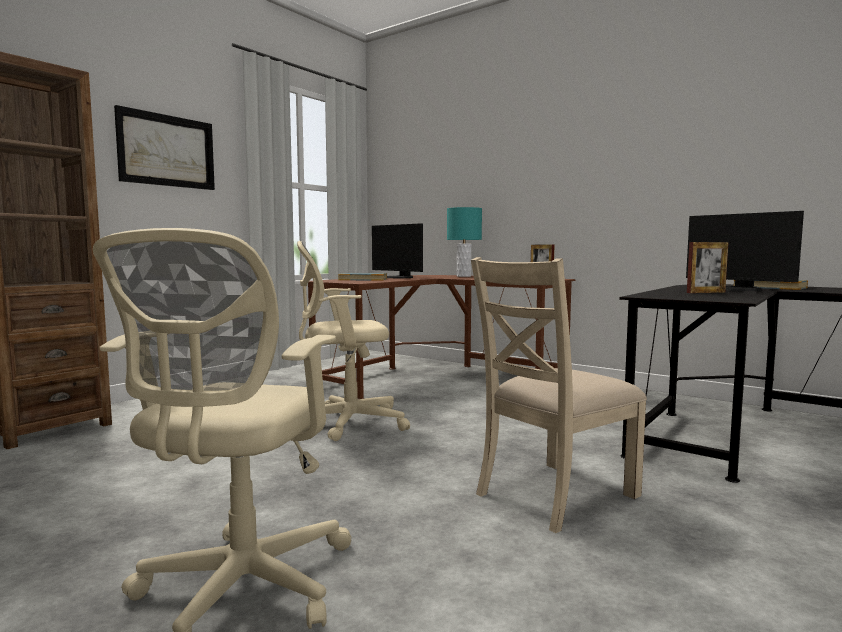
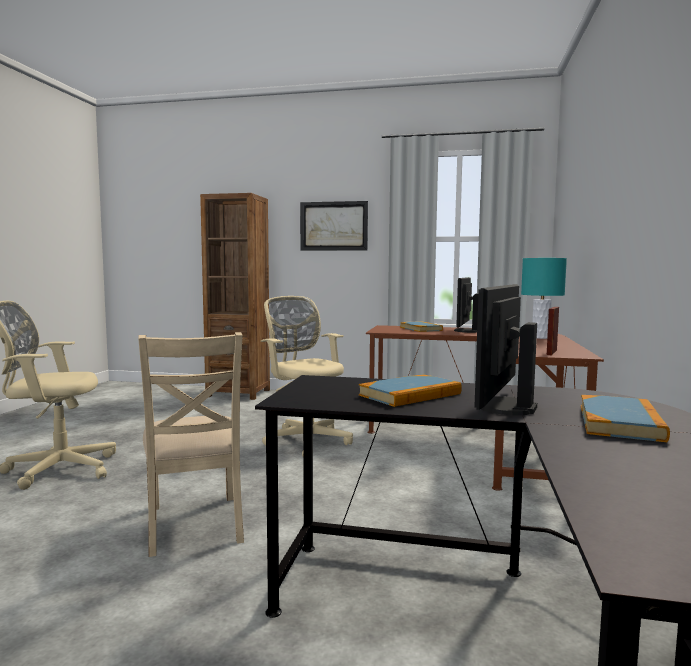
camera: 65 degrees right, 0 degrees up
(554, 494) = (195, 523): beige chair -> beige chair turned 135 degrees counterclockwise
(706, 292) = (410, 394): picture frame -> book

